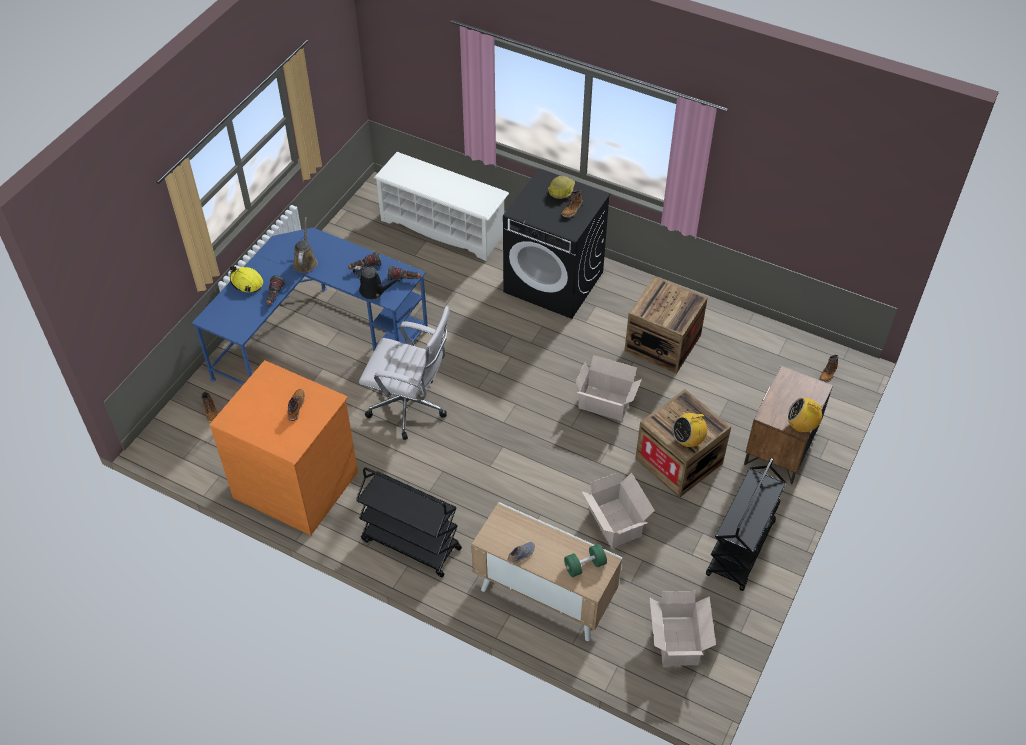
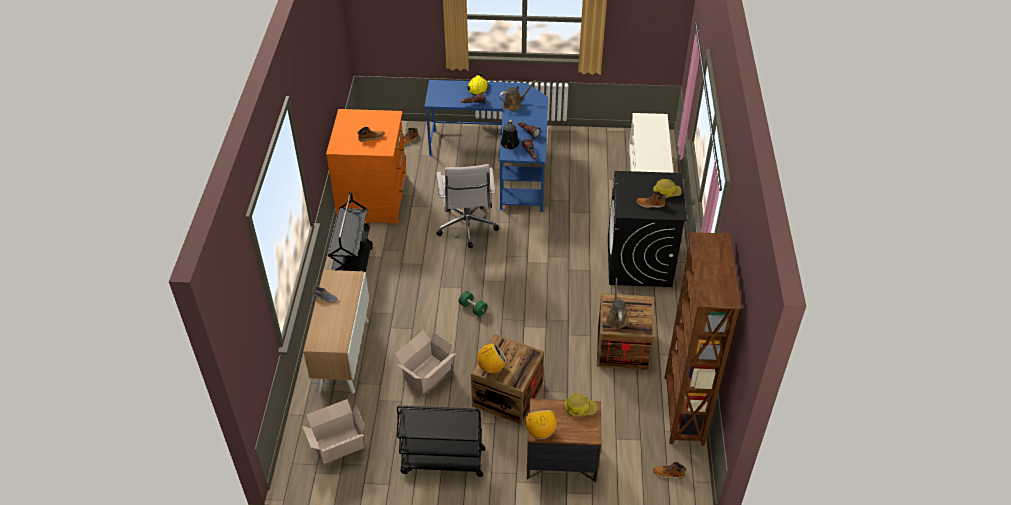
camera: 65 degrees right, 5 degrees down
(585, 565) = (331, 334): green dumbbell -> green dumbbell (473, 308)
(606, 404) = (537, 332): cardboard box -> none
(669, 315) = (616, 318): none -> brown watering can
(688, 440) = (491, 368): radio -> radio turned 120 degrees clockwise
(761, 332) = (683, 411): none -> brown bookcase
(783, 384) = (579, 408): none -> hard hat

